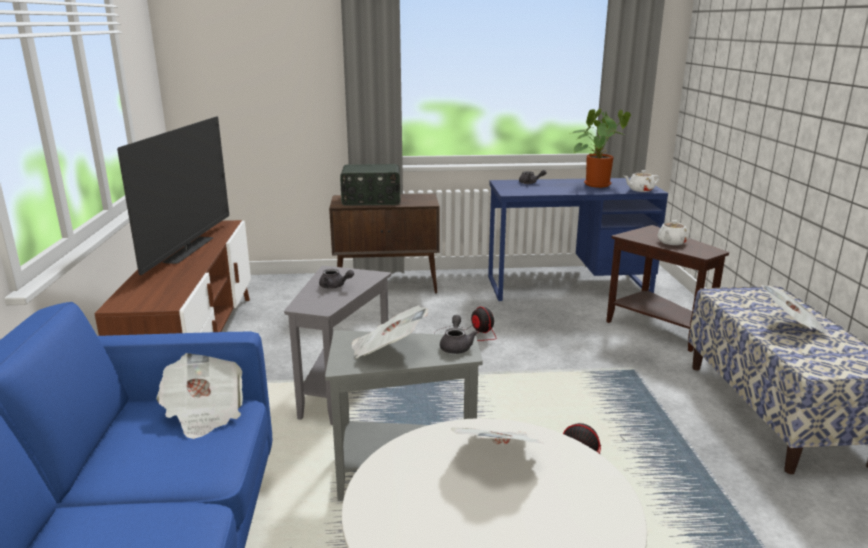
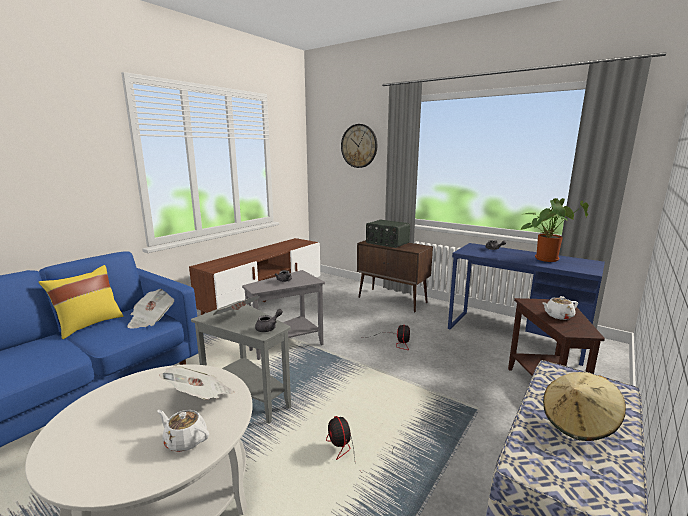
camera: 40 degrees right, 5 degrees down
(94, 467) = (89, 325): none -> yellow pillow
(189, 250) = (270, 250): television -> none
(279, 42) = (359, 146): none -> wall clock
(640, 190) = (577, 269): white teapot -> white teapot (185, 440)
(792, 326) = (578, 423): newspaper -> beige hat

